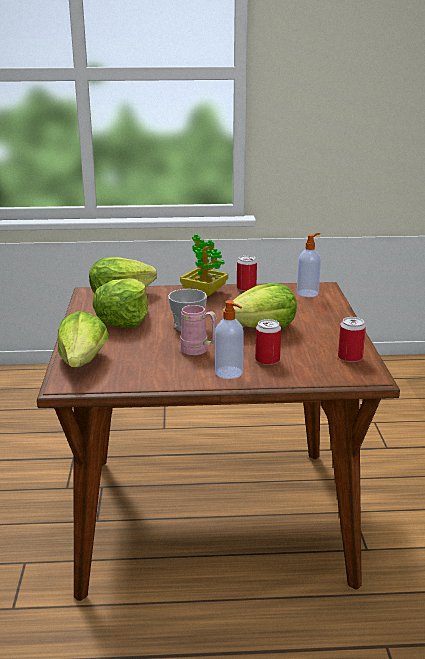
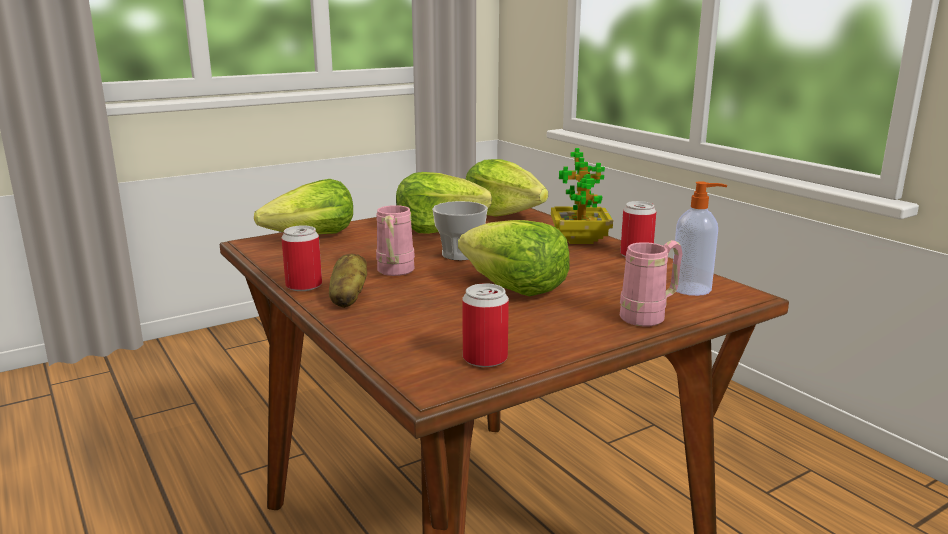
camera: 60 degrees right, 5 degrees down
(229, 373) = (348, 298): soap dispenser -> potato
(267, 360) = (410, 310): can -> can (304, 286)
(332, 311) = (649, 316): none -> pink mug

